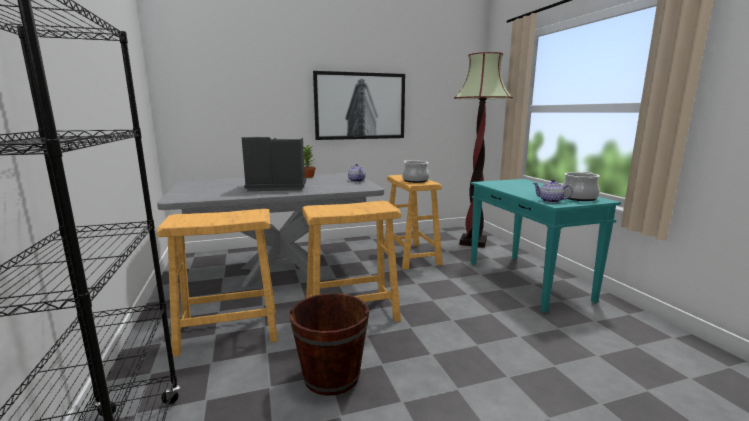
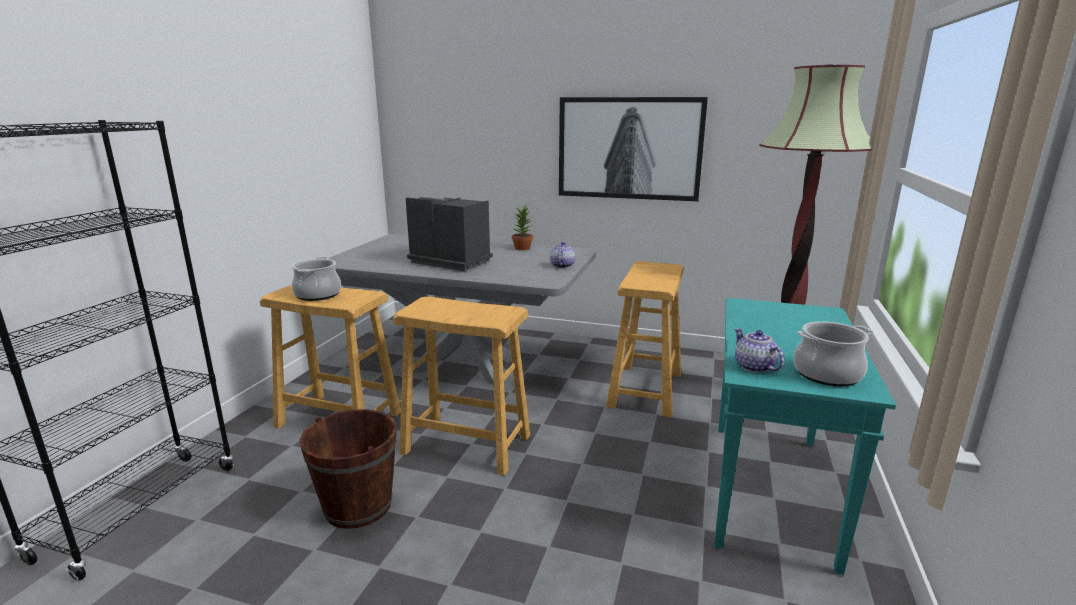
camera: 35 degrees right, 5 degrees up
(415, 180) = (648, 279): cooking pot -> cooking pot (317, 295)

